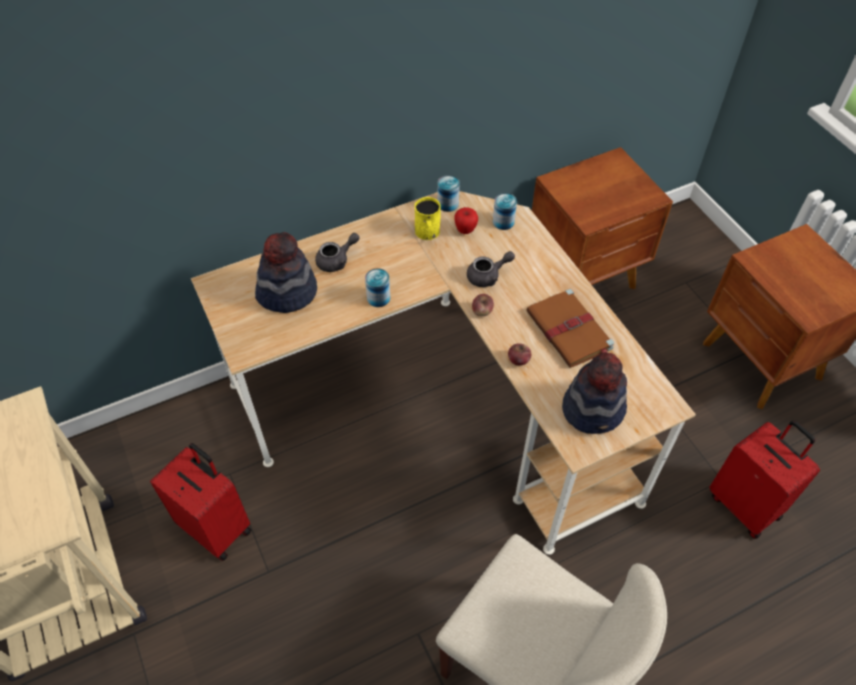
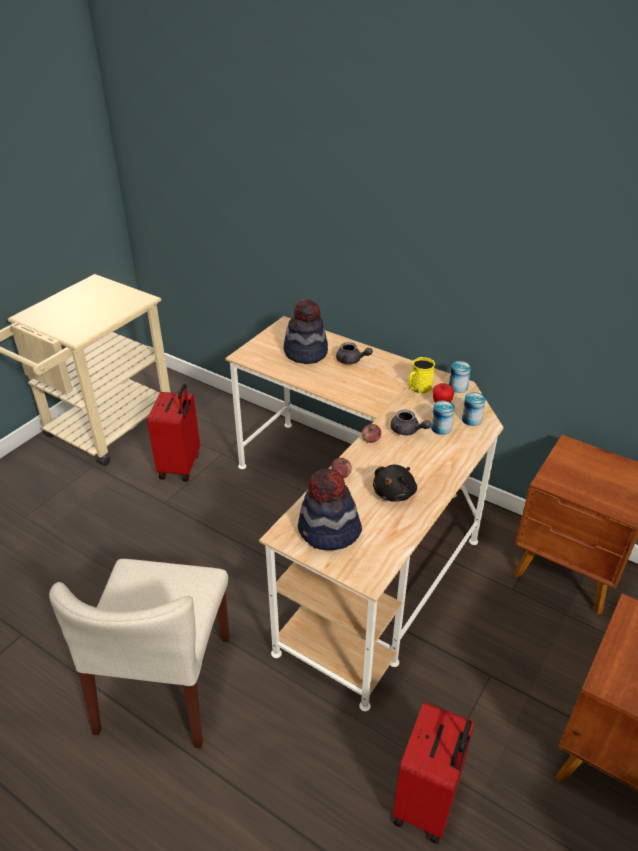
camera: 60 degrees right, 15 degrees down
(378, 298) = (337, 389): can -> can (441, 428)
(570, 331) = (395, 492): brown book -> black plush toy

